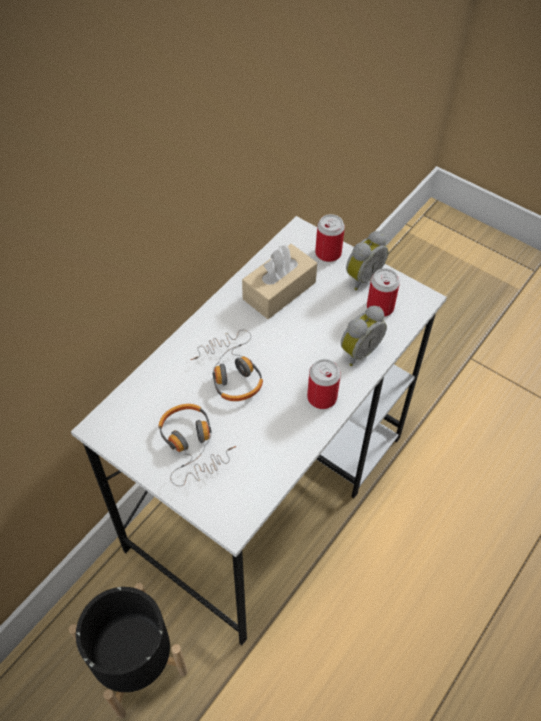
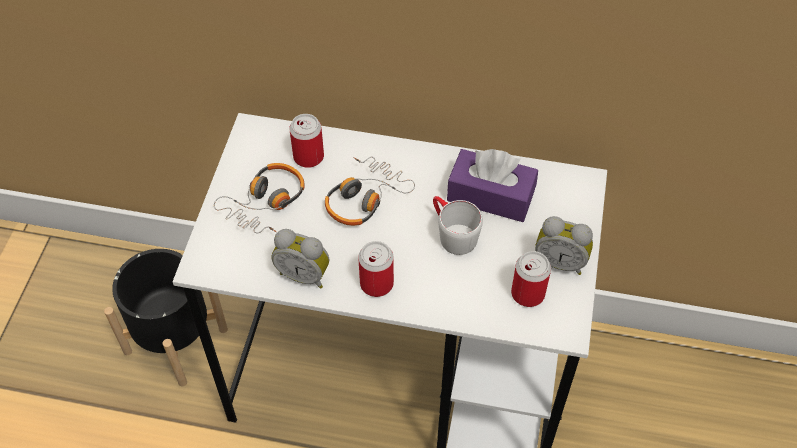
camera: 65 degrees right, 0 degrees up
(279, 290) = (490, 196): beige tissue box -> purple tissue box
(301, 329) = (452, 233): none -> white mug
(328, 253) = (572, 218): can -> can (308, 157)
(358, 351) = (455, 294): alarm clock -> alarm clock (304, 274)

